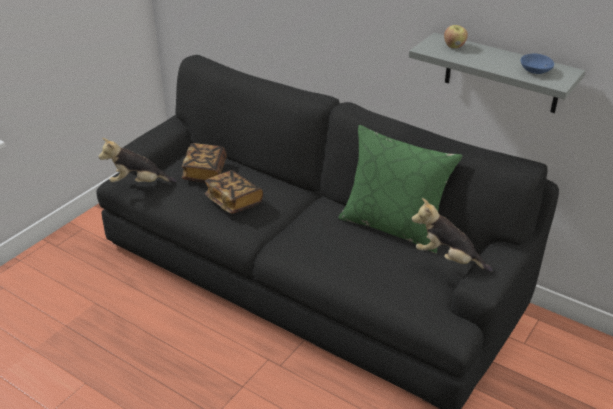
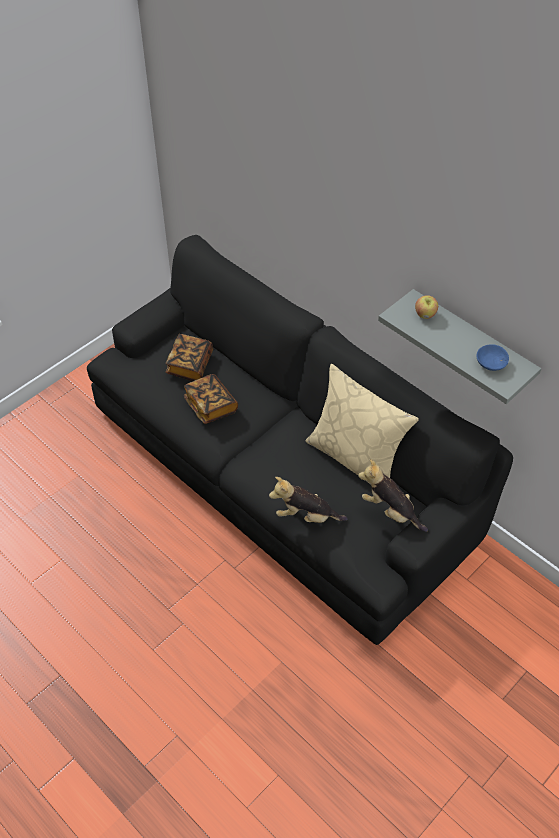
camera: 10 degrees right, 15 degrees up
(138, 183) = (125, 370): plush toy -> plush toy (306, 516)
(393, 226) = (356, 458): green pillow -> beige pillow

